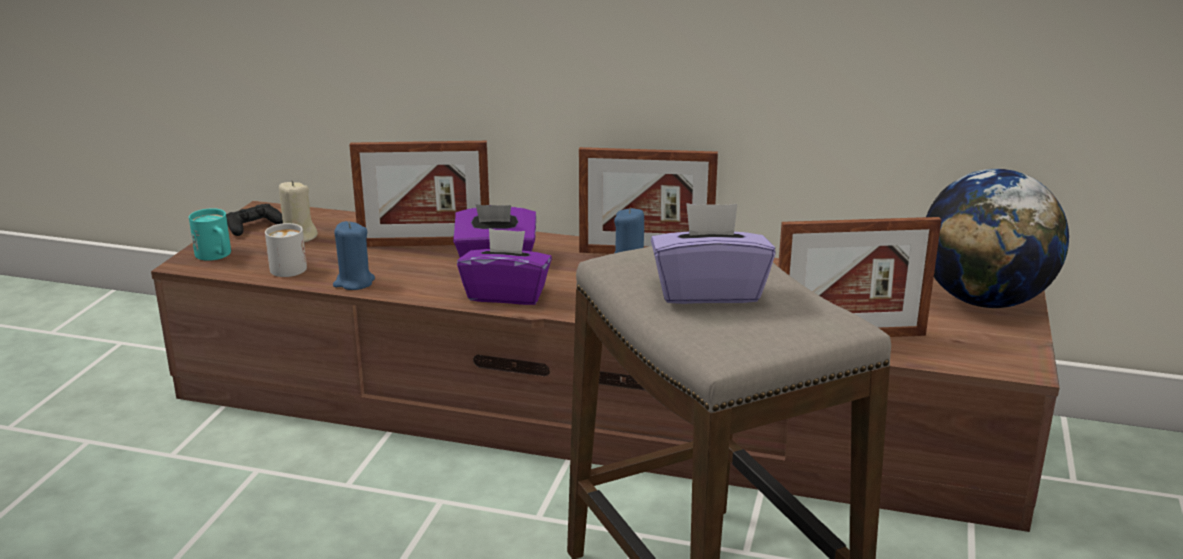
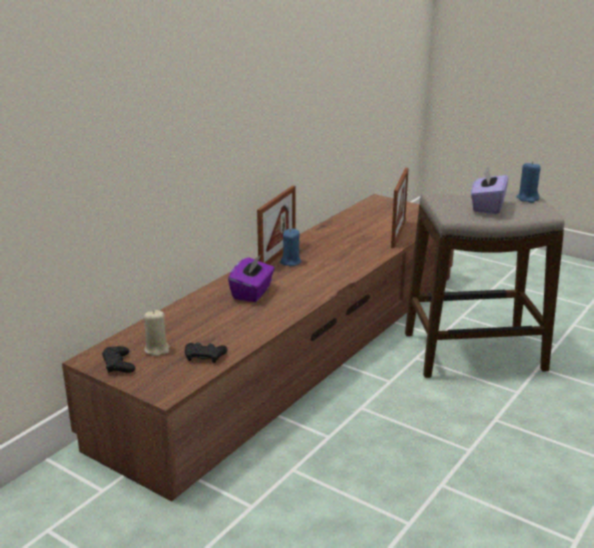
camera: 70 degrees left, 0 degrees up
(216, 256) = (162, 382): turquoise mug -> none
(288, 266) = (204, 356): white mug -> black game controller
(354, 282) = (250, 337): blue candle -> blue candle (527, 198)
(425, 244) = (210, 309): picture frame -> none
(506, 294) = (301, 296): purple tissue box -> none
(984, 301) = (380, 205): globe -> none

